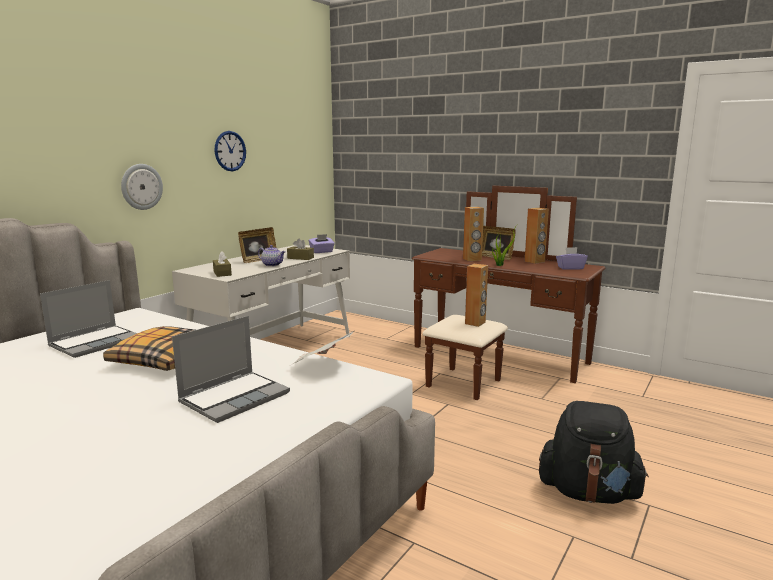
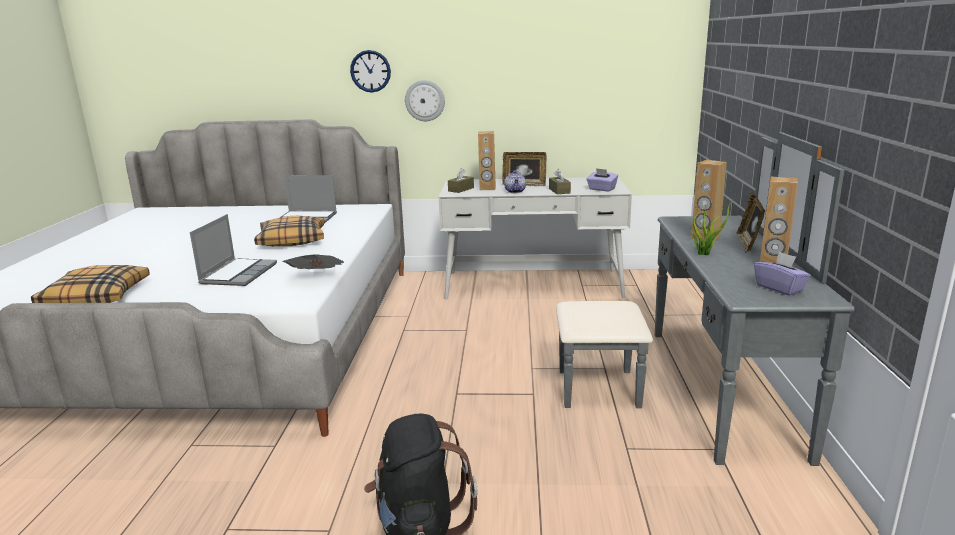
camera: 60 degrees right, 5 degrees up
(153, 499) = (96, 297): none -> pillow
(230, 151) = (528, 67): wall clock -> wall clock (370, 71)
(235, 397) = (238, 273): laptop -> laptop turned 90 degrees counterclockwise
(475, 323) = (607, 316): brown speaker -> brown speaker (487, 188)
(492, 361) = (693, 389): brown dresser -> grey dresser

